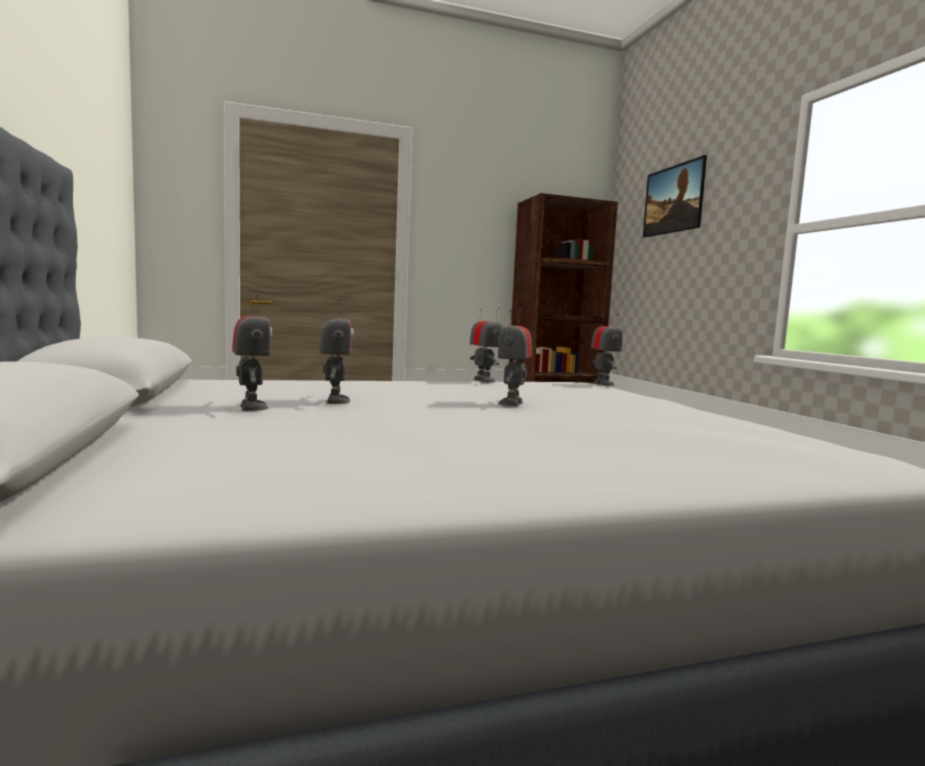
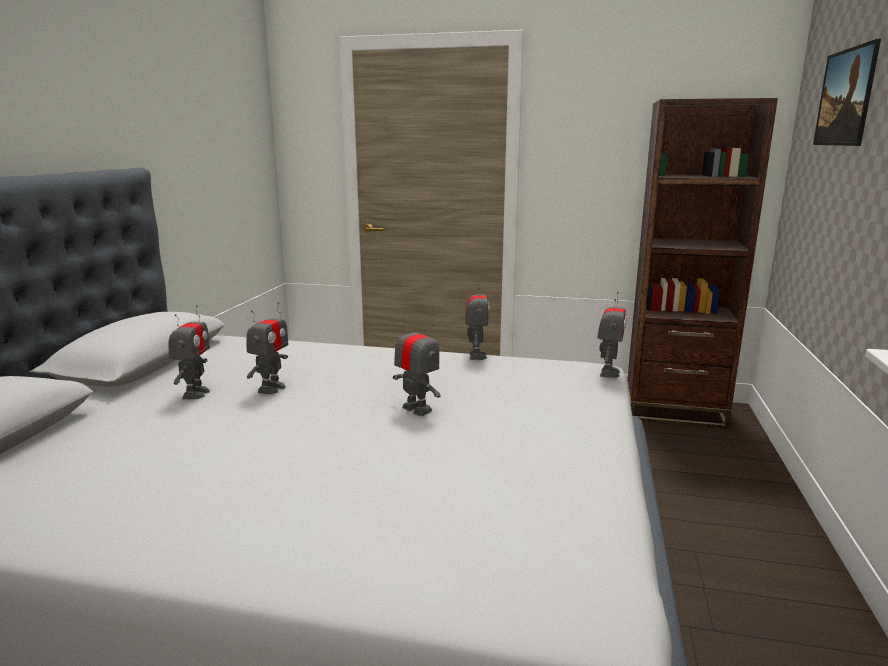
camera: 30 degrees right, 10 degrees up
(512, 403) = (417, 409): toy robot -> toy robot turned 90 degrees clockwise

